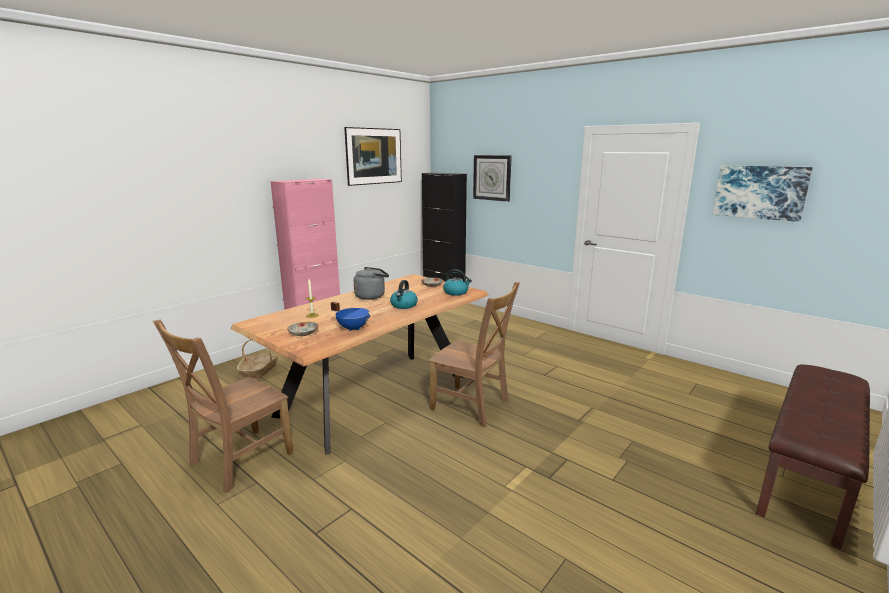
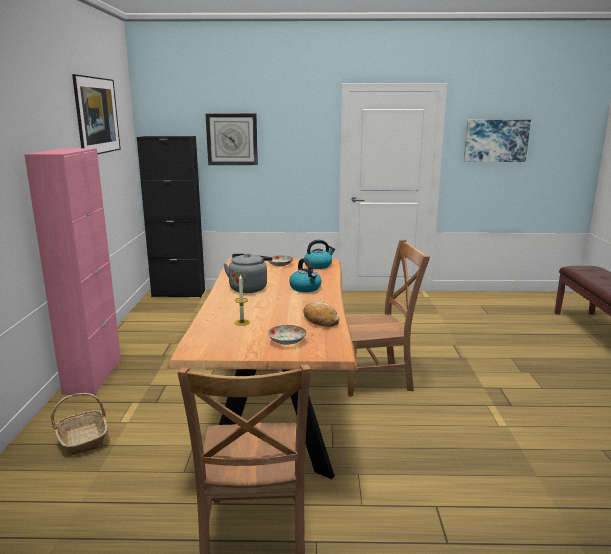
camera: 40 degrees left, 0 degrees up
(353, 328) = (319, 321): blue cooking pot -> bread

